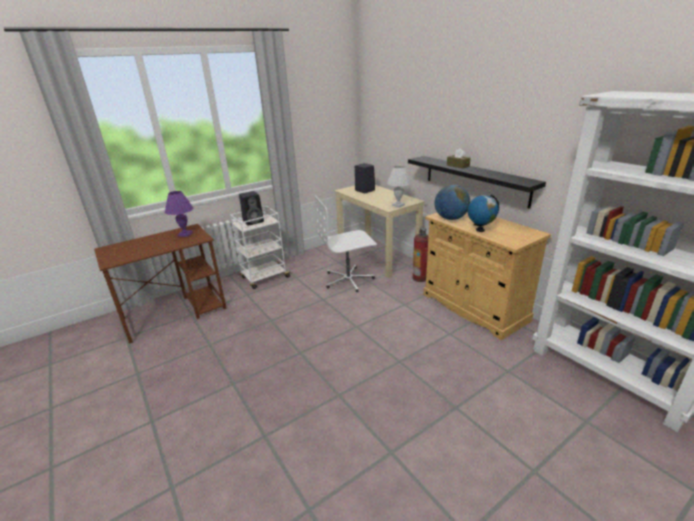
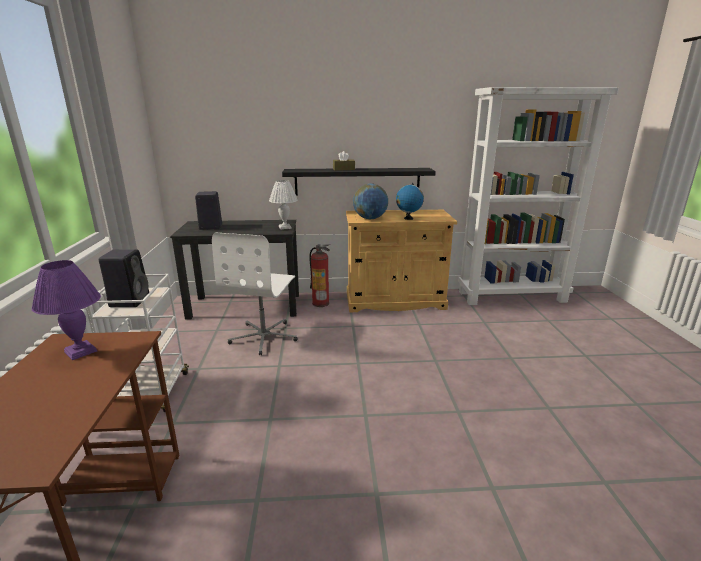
camera: 60 degrees left, 5 degrees down
(377, 256) = (246, 306): beige desk -> black desk

